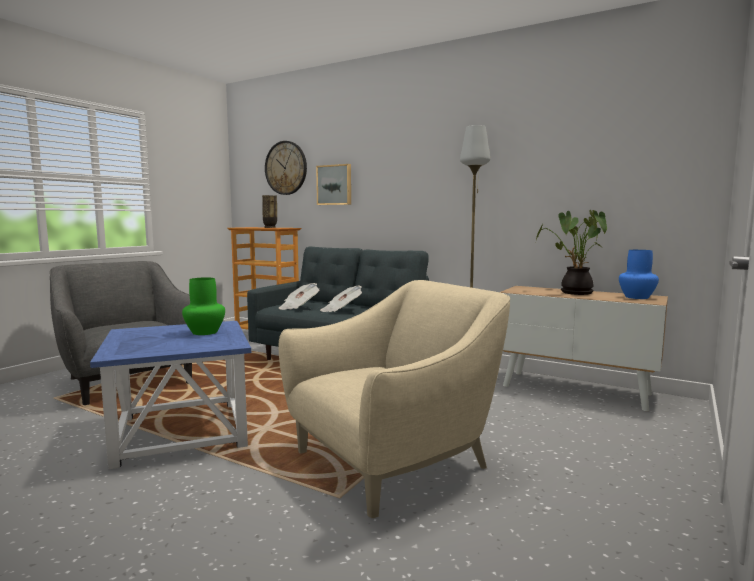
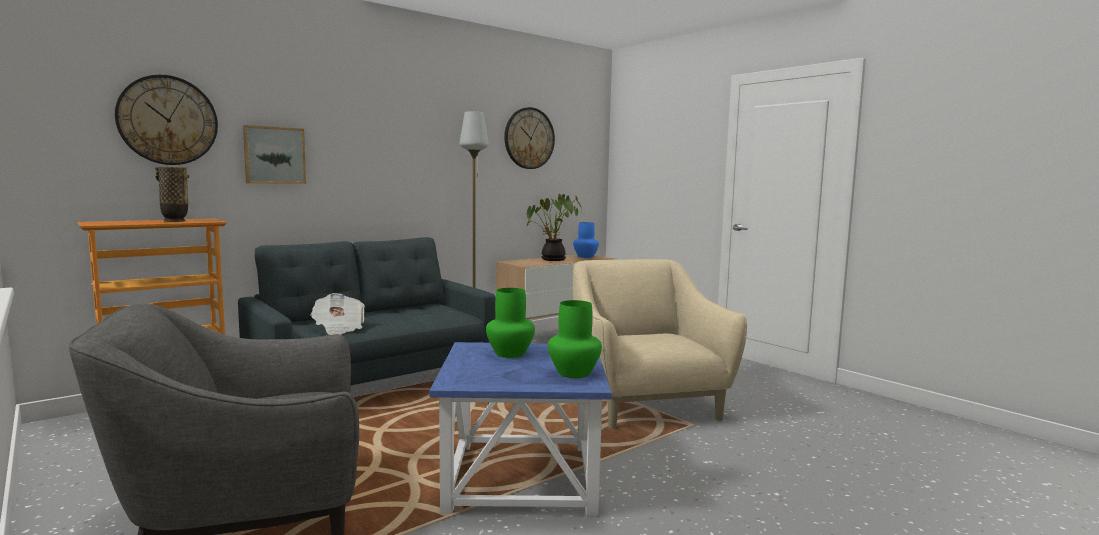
camera: 70 degrees left, 0 degrees up
(147, 349) = (575, 373): none -> green vase
(341, 310) = (393, 318): newspaper -> none
(571, 144) = (529, 138): none -> wall clock

